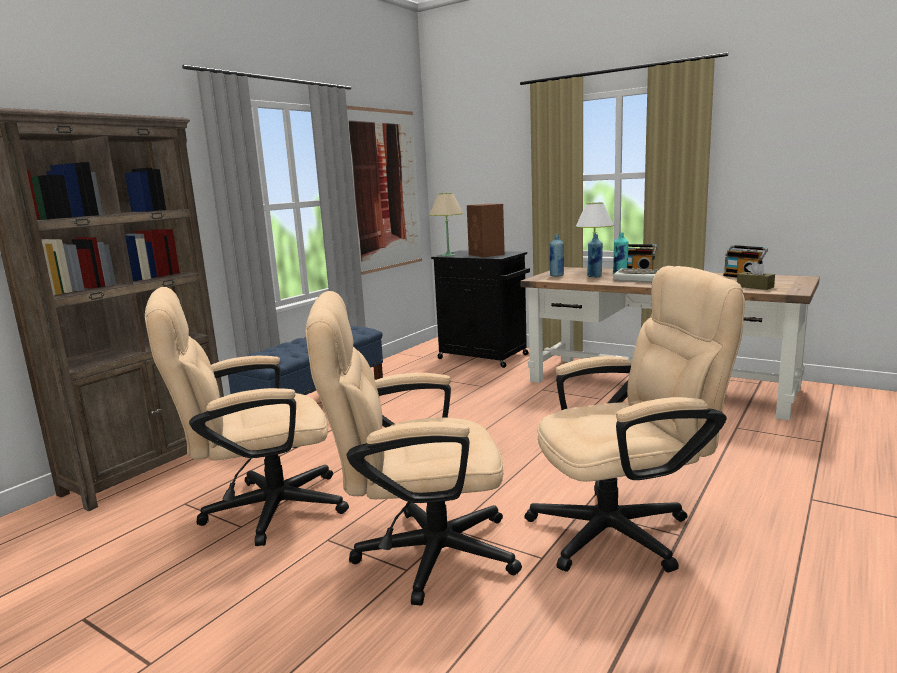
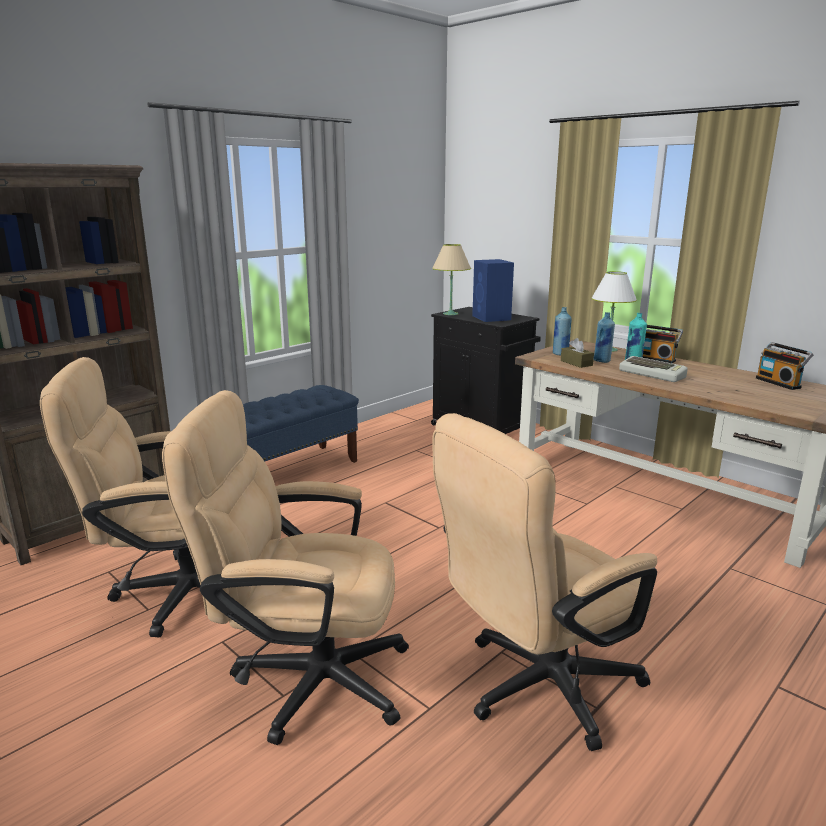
camera: 10 degrees right, 5 degrees up
(385, 190) = (390, 235): picture -> none
(487, 255) = (491, 318): brown speaker -> blue speaker
(625, 529) = (537, 688): beige office chair -> beige office chair turned 150 degrees clockwise
(755, 287) = (782, 403): brown tissue box -> brown tissue box (576, 363)

